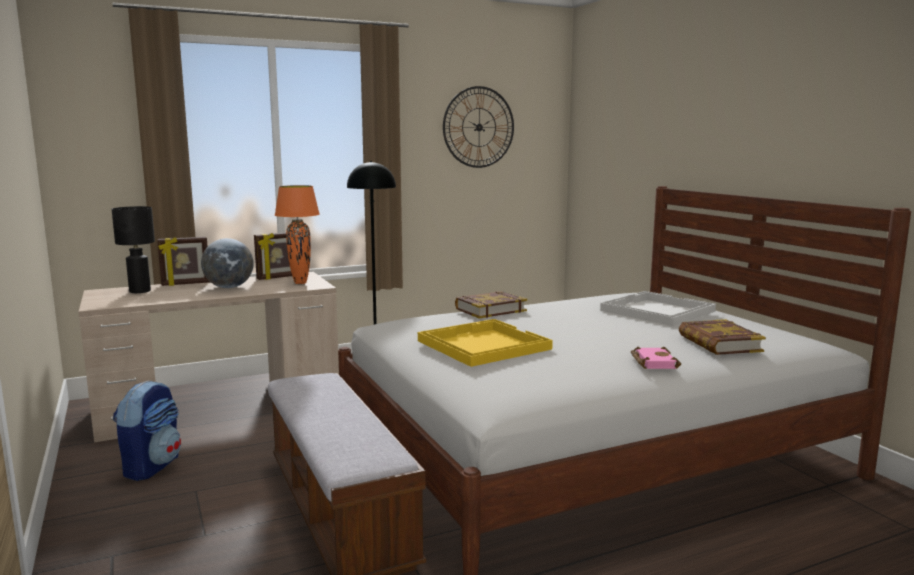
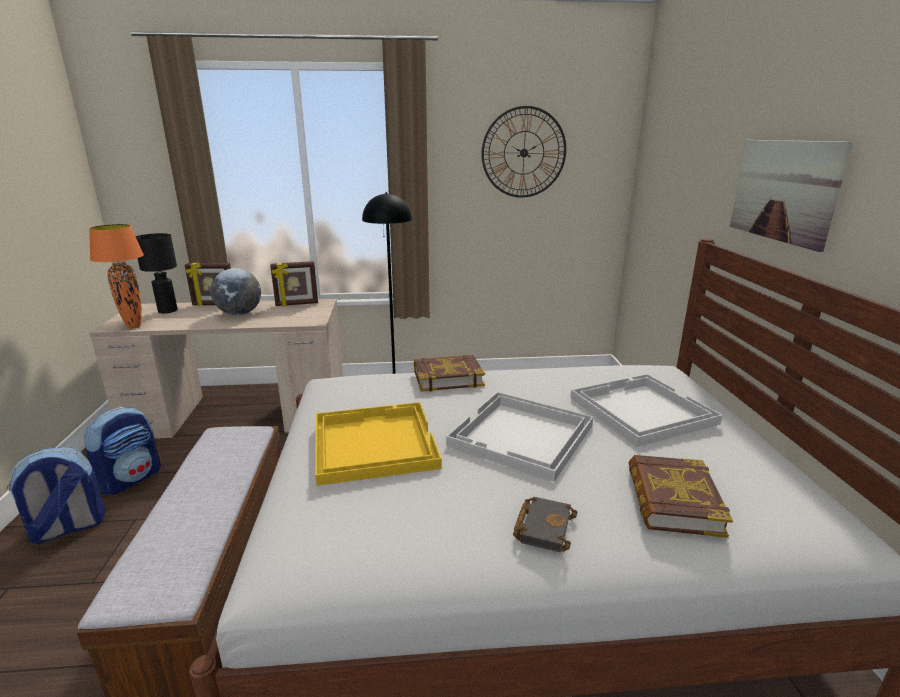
camera: 20 degrees right, 10 degrees up
(124, 509) = (67, 528): none -> backpack
(300, 283) = (304, 314): orange table lamp -> orange table lamp (134, 326)
(589, 330) = (522, 436): none -> white tray
(652, 362) = (543, 526): pink book -> black book
(719, 142) = (783, 190): none -> picture

